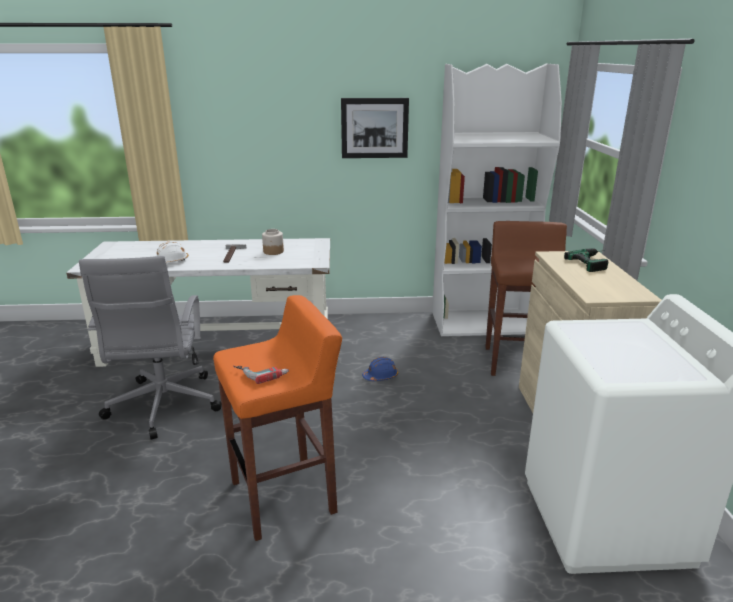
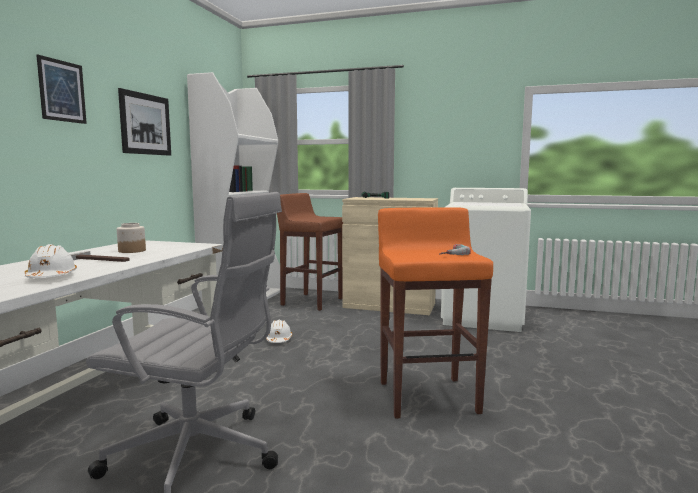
camera: 70 degrees left, 15 degrees down
(280, 111) = (62, 91): none -> picture
(380, 376) = (278, 339): blue hard hat -> white hard hat

